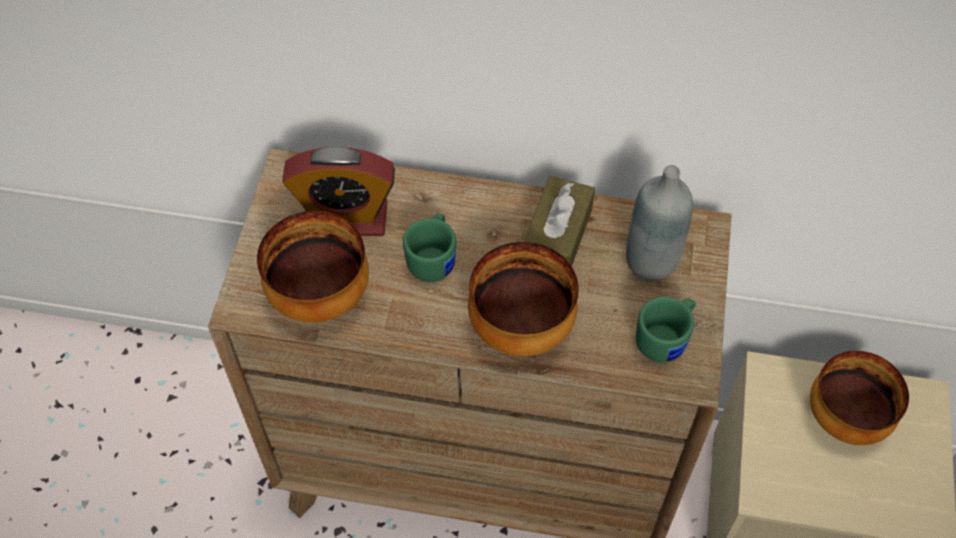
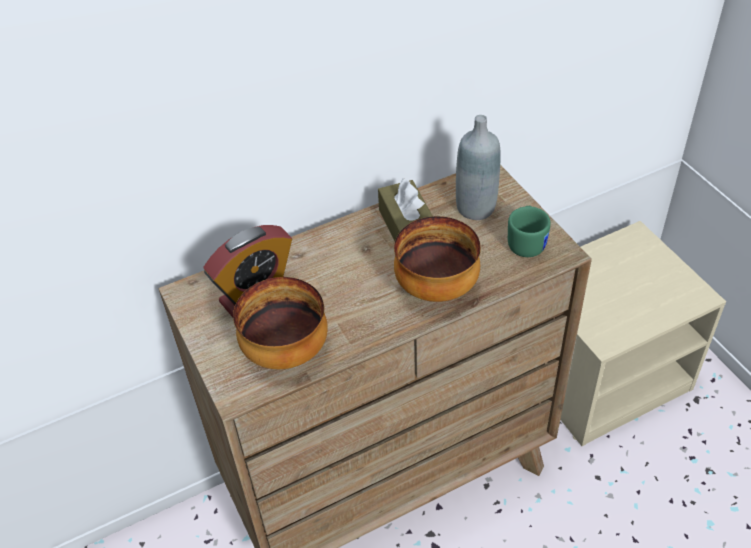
camera: 35 degrees left, 10 degrees down
(434, 258) = (341, 284): green mug -> none
(844, 417) = (607, 272): bowl -> none

